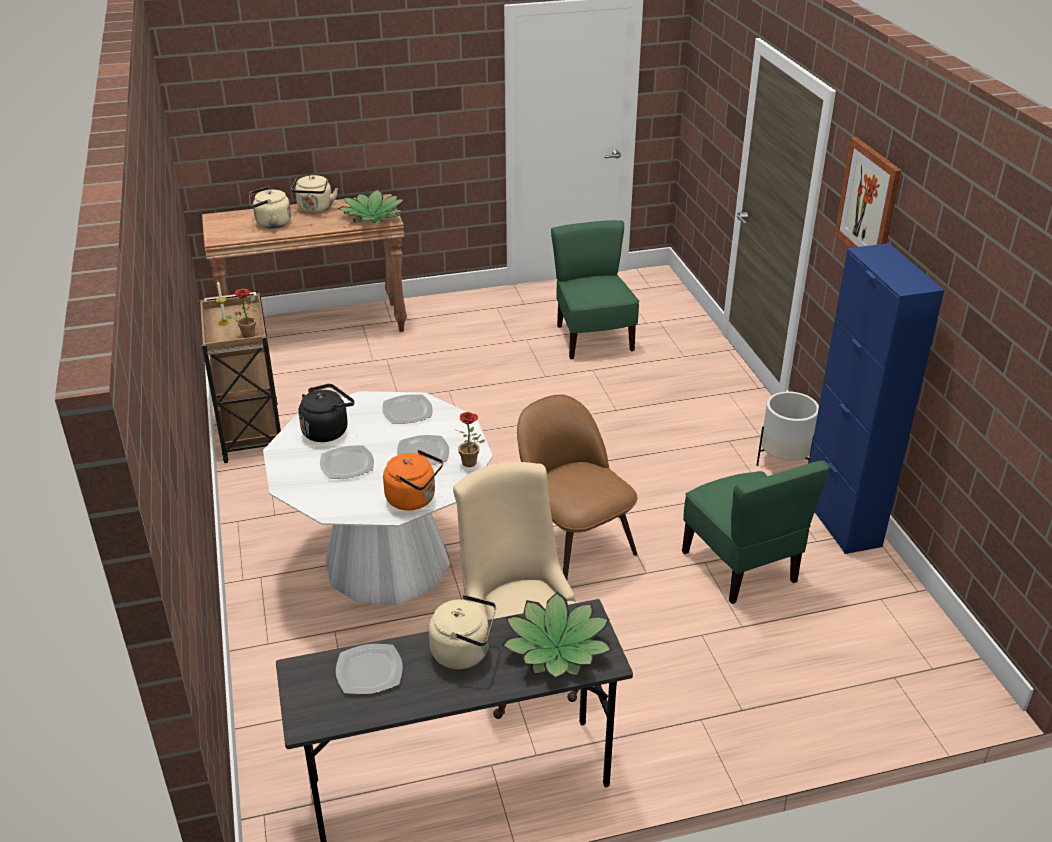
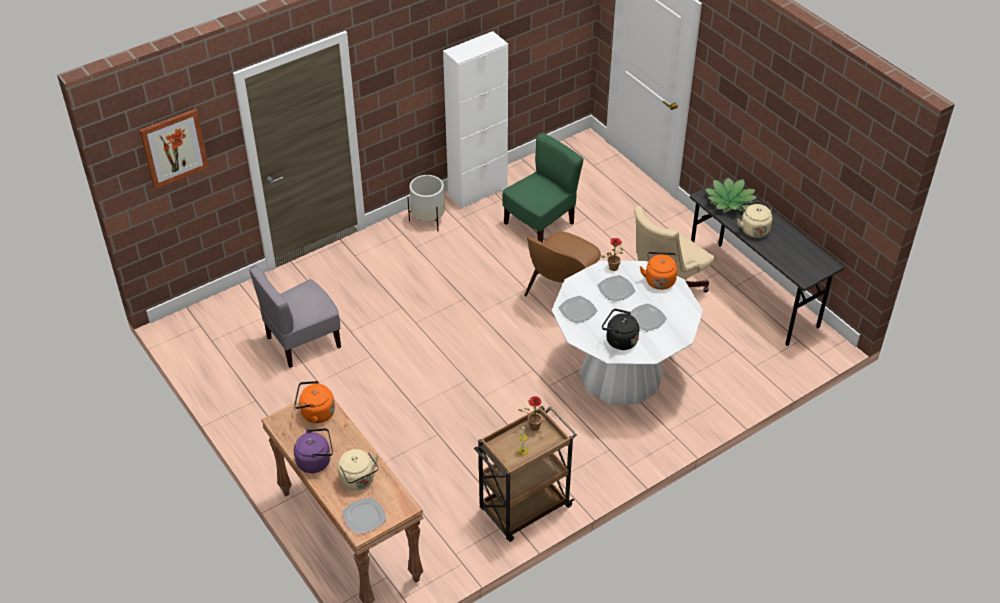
camera: 110 degrees left, 10 degrees up
(315, 209) = (316, 461): beige kettle -> purple kettle
(368, 671) = (787, 255): plate -> plate (364, 517)
(373, 215) = (315, 413): potted plant -> orange kettle
(593, 339) = (303, 342): green chair -> grey chair
(841, 521) = (478, 191): blue cabinet -> white cabinet
(868, 203) = (407, 53): picture -> picture (174, 148)

